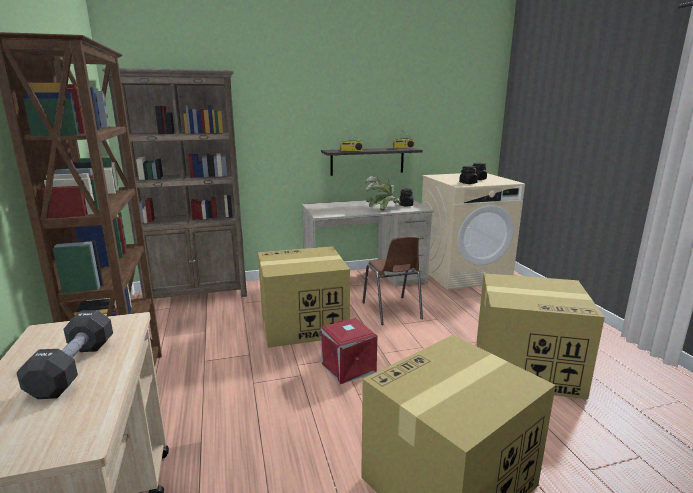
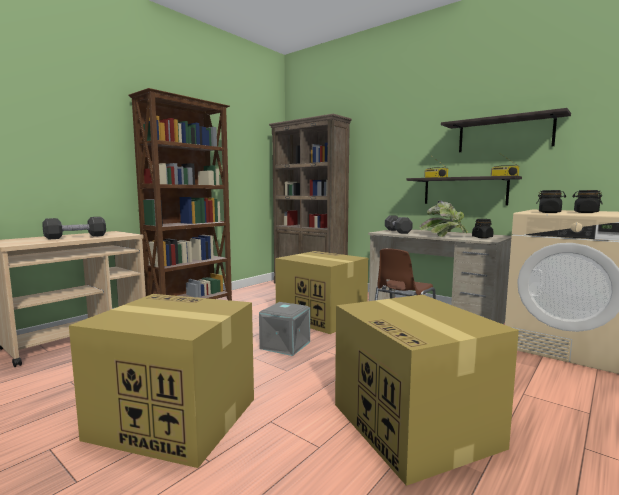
camera: 55 degrees right, 10 degrees down
(328, 210) = (397, 231): none -> black dumbbell
(347, 367) = (284, 345): red storage box -> grey storage box
(398, 110) = (504, 134): none -> shelf

